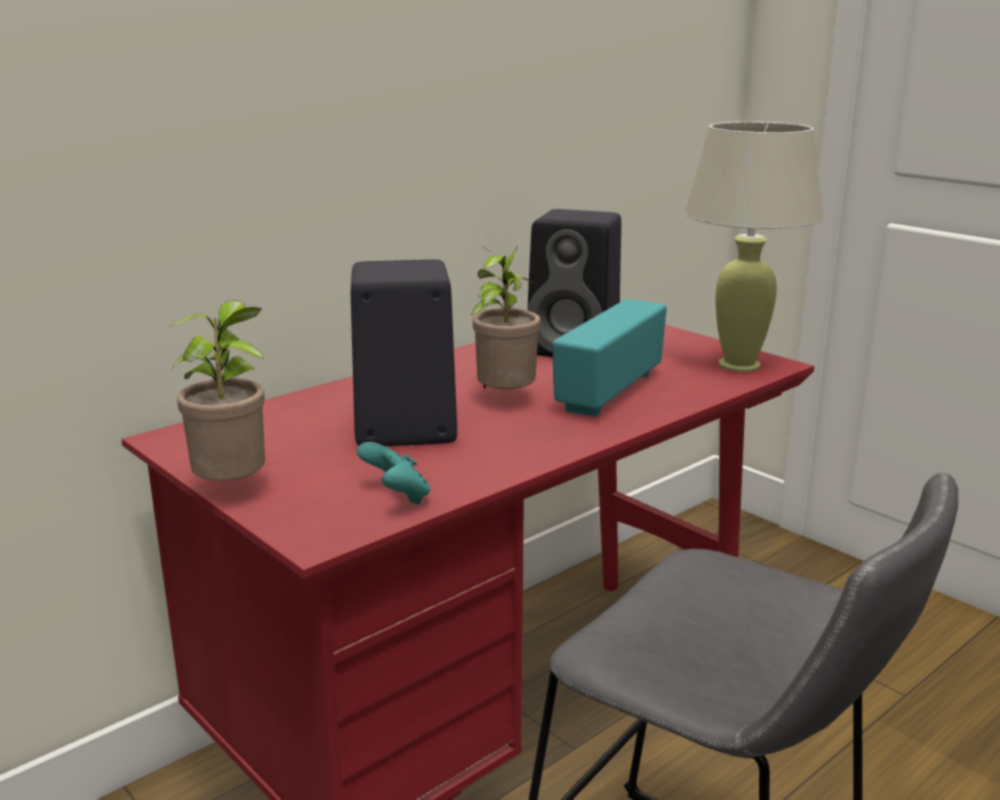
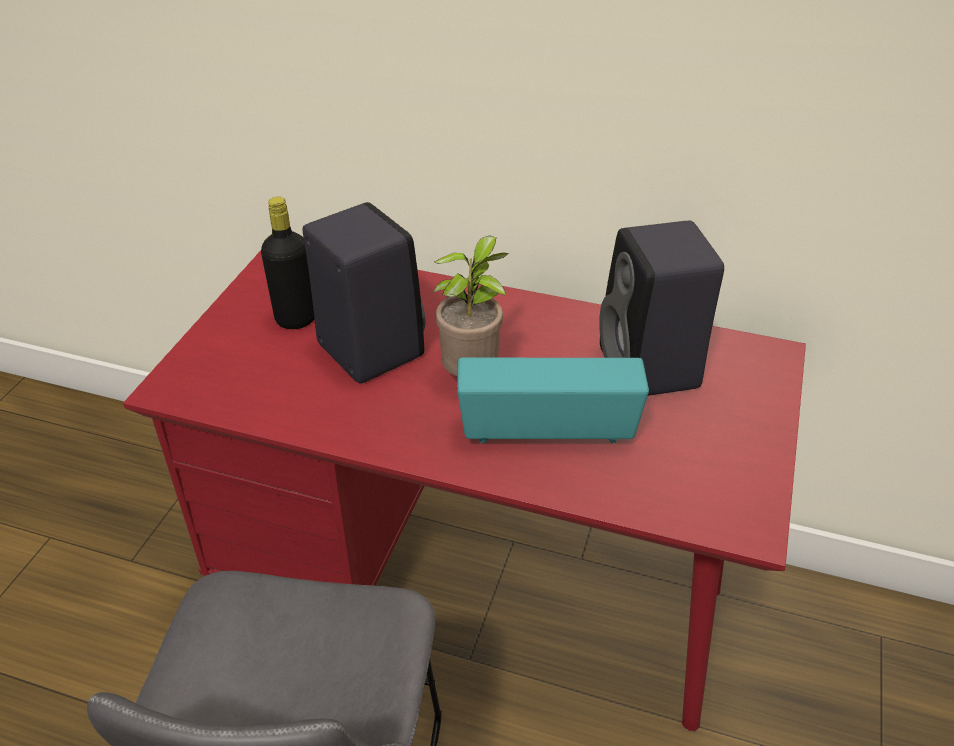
camera: 60 degrees right, 20 degrees up
(234, 491) = (216, 323): potted plant -> none
(299, 451) = (296, 319): none -> black bottle
(397, 497) = (246, 397): turquoise game controller -> none
(739, 365) = (718, 501): beige table lamp -> none

